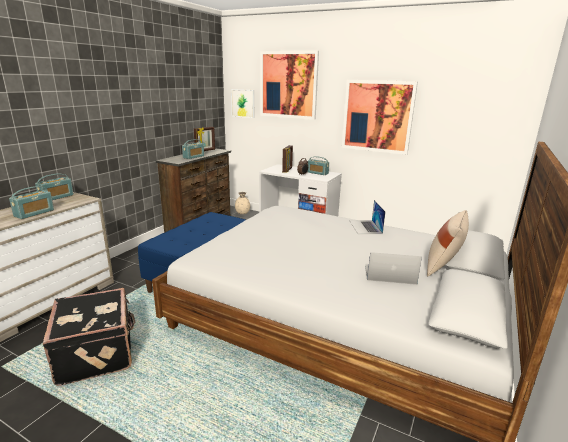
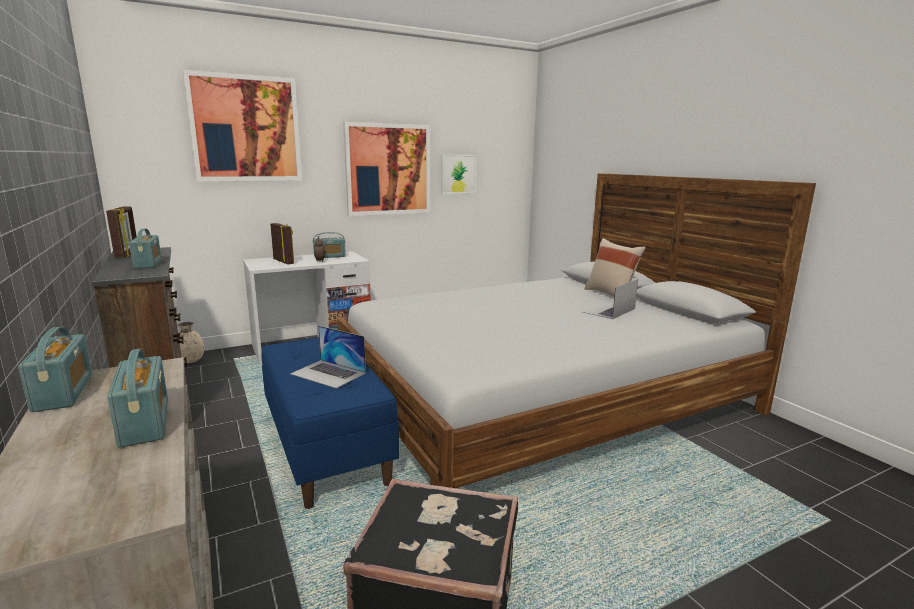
camera: 55 degrees left, 5 degrees down
(243, 103) = (149, 162): picture -> picture (458, 174)
(365, 227) = (496, 290): laptop -> laptop (328, 373)

